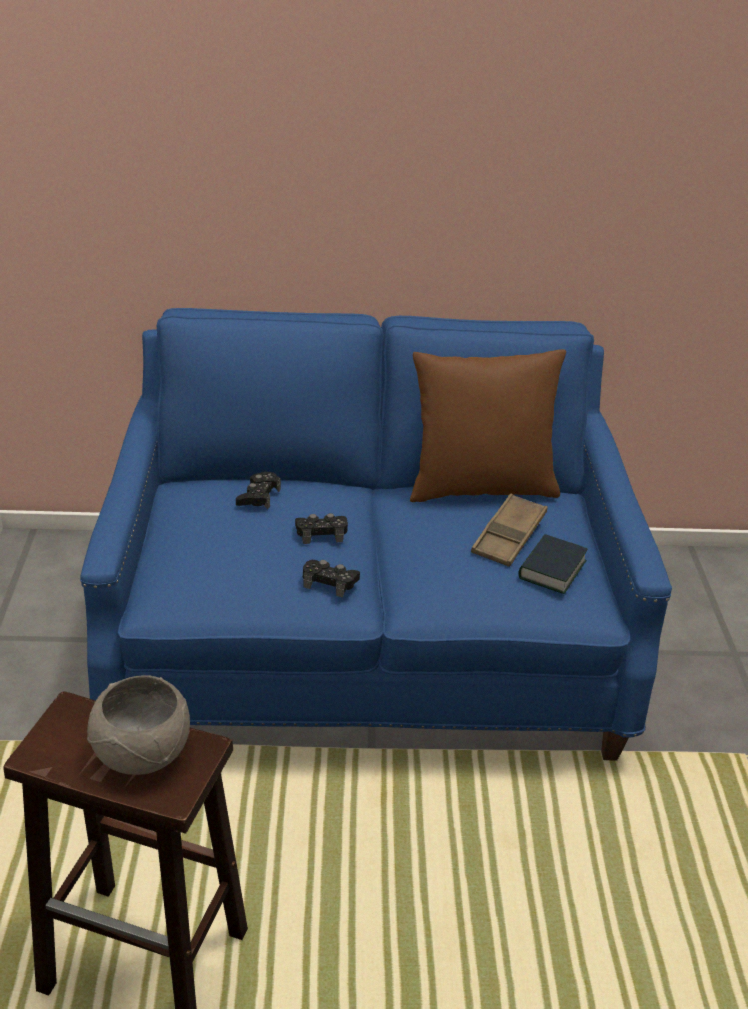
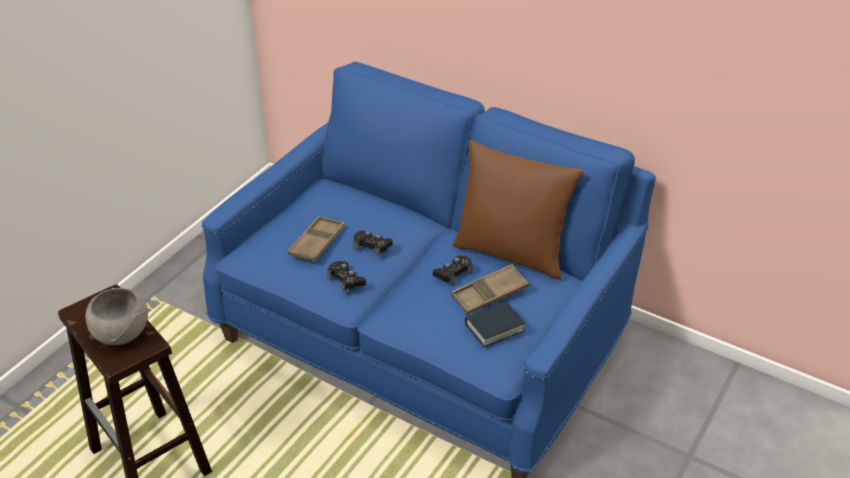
camera: 35 degrees right, 5 degrees up
(250, 552) = (317, 243): none -> brown tray
(258, 496) = (358, 207): black game controller -> black game controller (453, 273)

